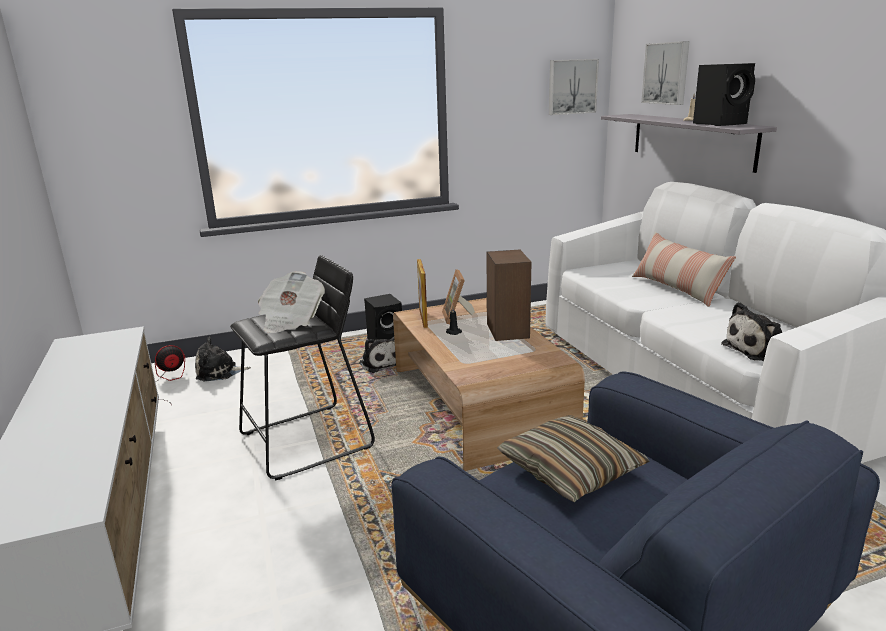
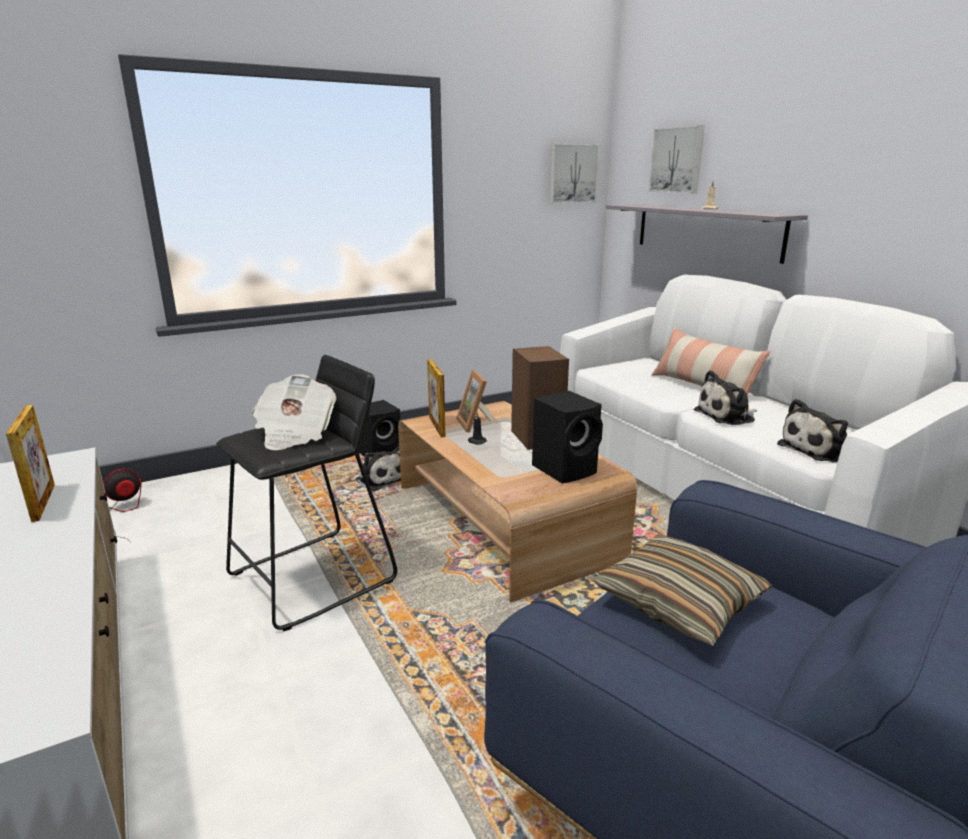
camera: 10 degrees left, 0 degrees up
(99, 366) = (43, 502): none -> picture frame
(219, 372) = (186, 499): plush toy -> plush toy (727, 416)
(721, 124) = (747, 212): black speaker -> black speaker (566, 469)

